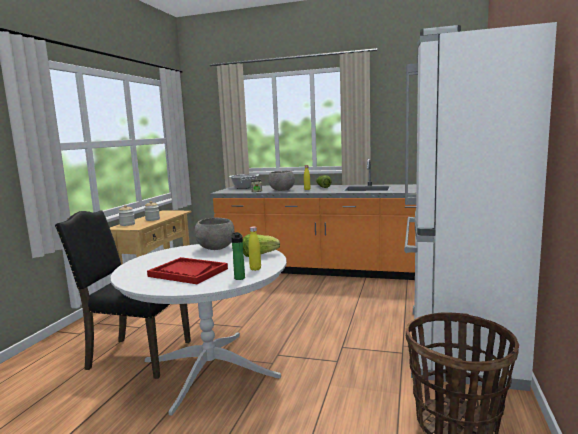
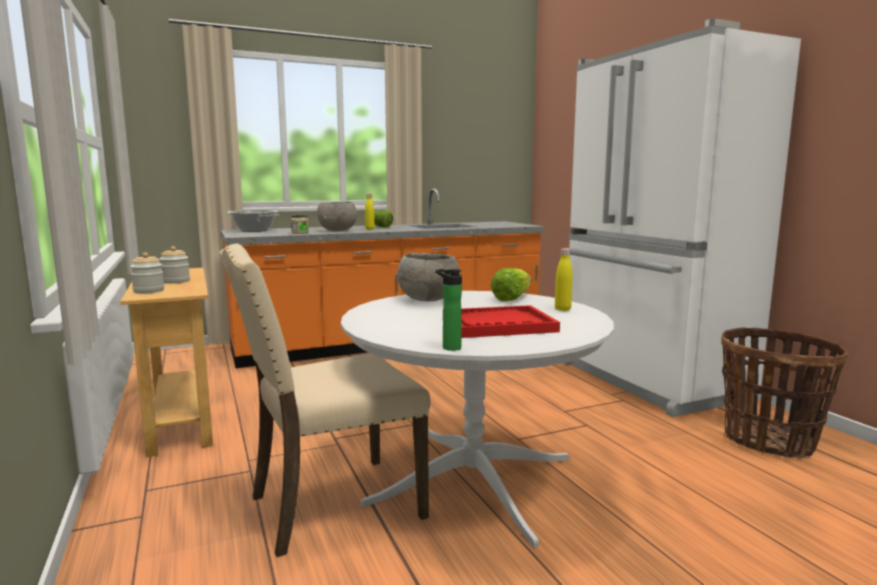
camera: 40 degrees left, 0 degrees up
(136, 356) = (331, 505): black chair -> beige chair
(239, 277) = (579, 318): bottle -> bottle (449, 347)

